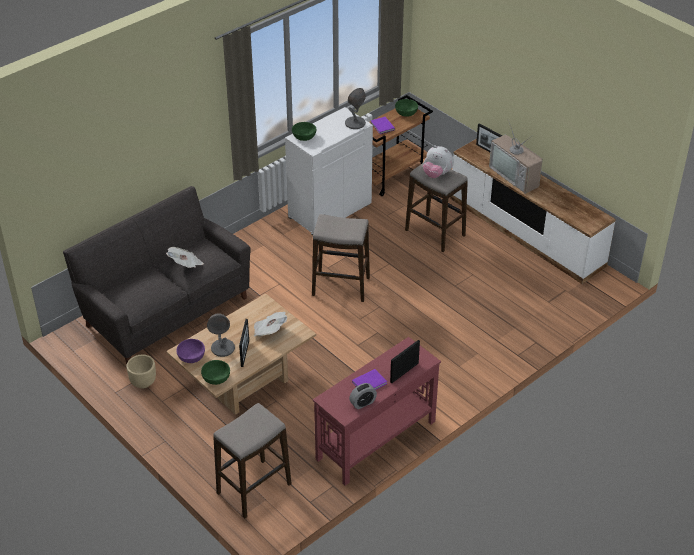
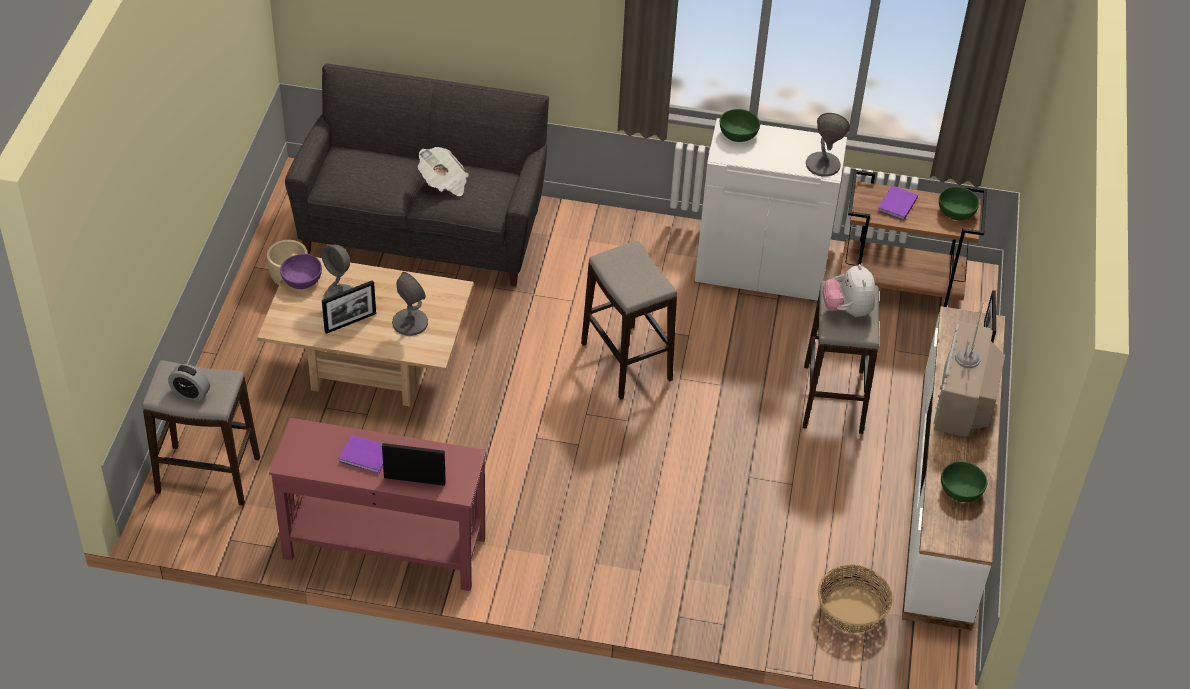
camera: 50 degrees right, 5 degrees up
(216, 377) = (286, 321): green bowl -> green bowl (961, 490)
(269, 330) = (410, 322): newspaper -> grey table lamp
(363, 403) = (324, 468): alarm clock -> alarm clock (191, 393)
(564, 297) = (851, 610): none -> basket

